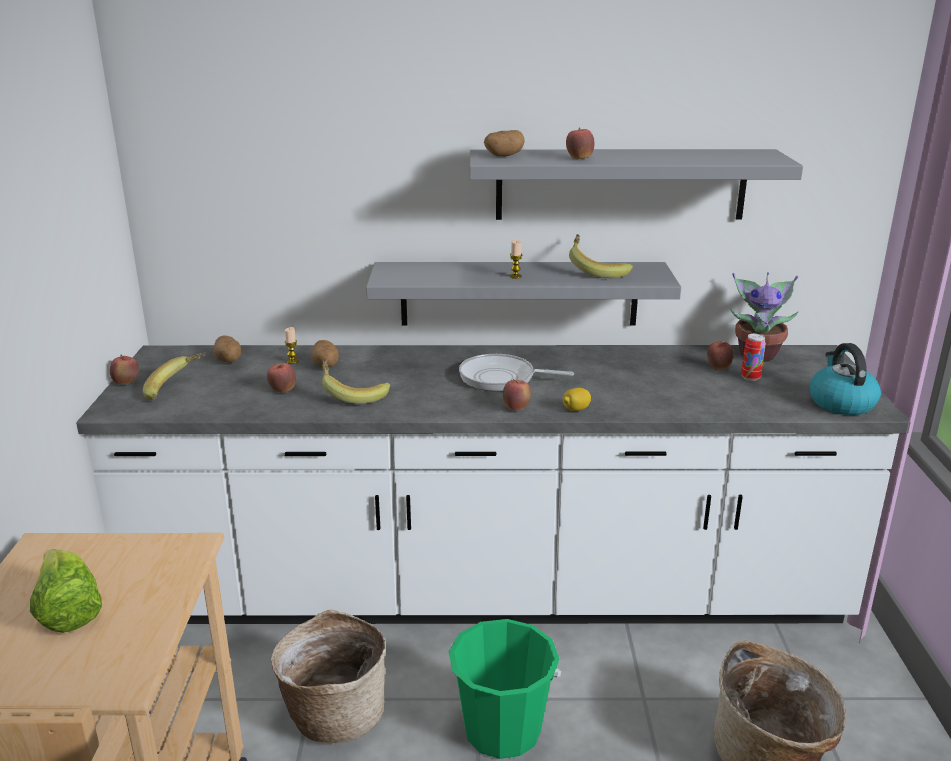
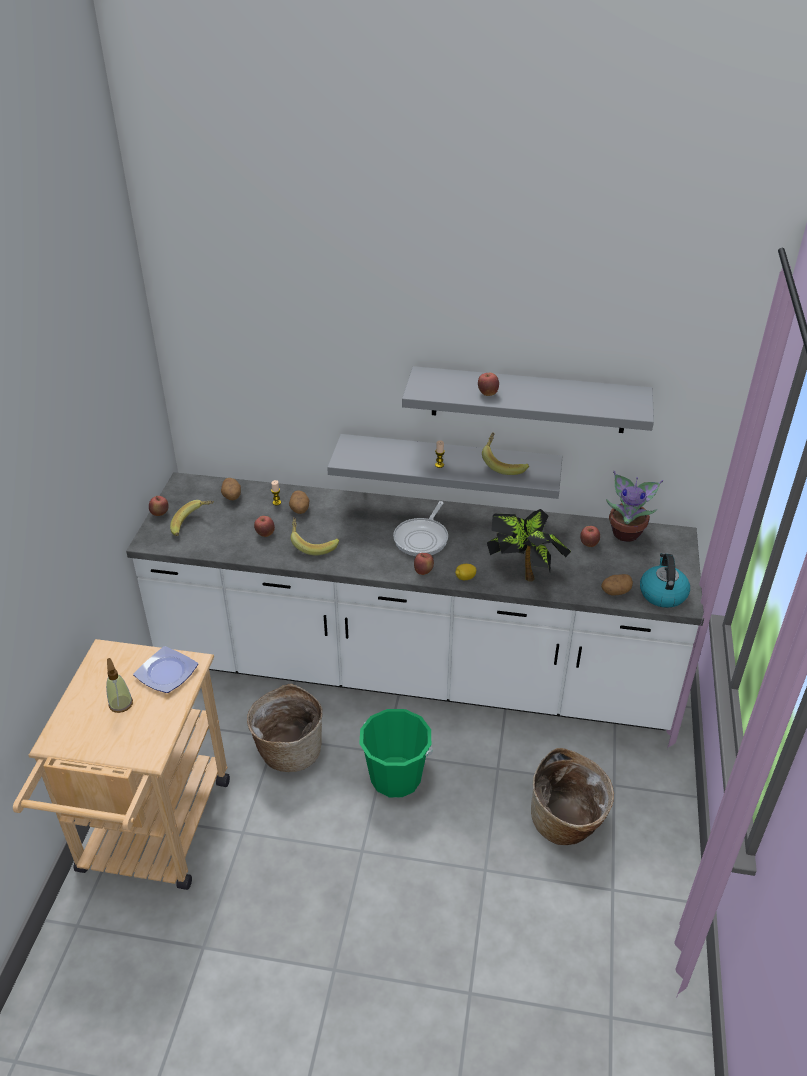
camera: 10 degrees right, 15 degrees up
(68, 611) = (121, 703): lettuce -> soap dispenser
(145, 563) = (165, 673): none -> plate
(501, 378) = (422, 538): frying pan -> frying pan turned 90 degrees counterclockwise
(503, 156) = (433, 383): potato -> potato (615, 592)
(651, 398) = (524, 572): none -> potted plant
(750, 377) = (608, 558): can -> none

